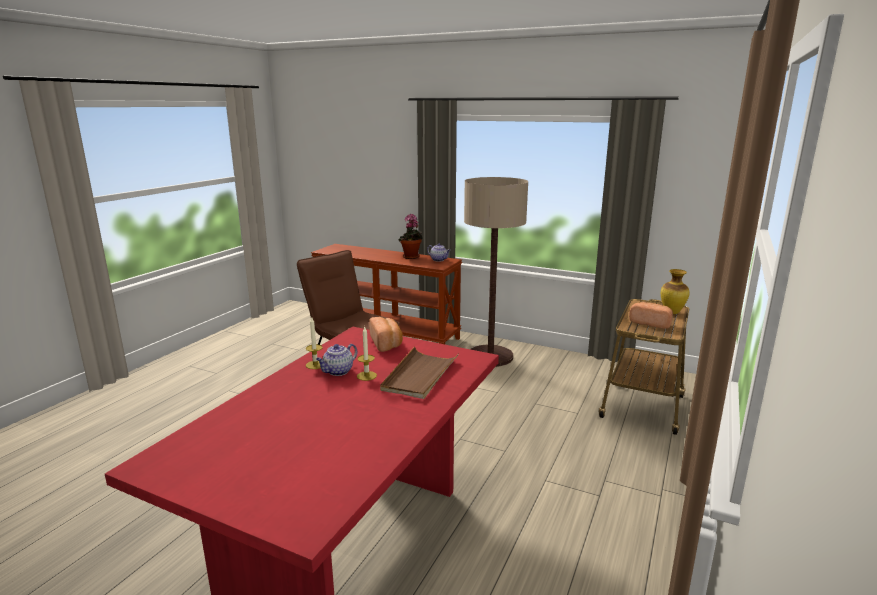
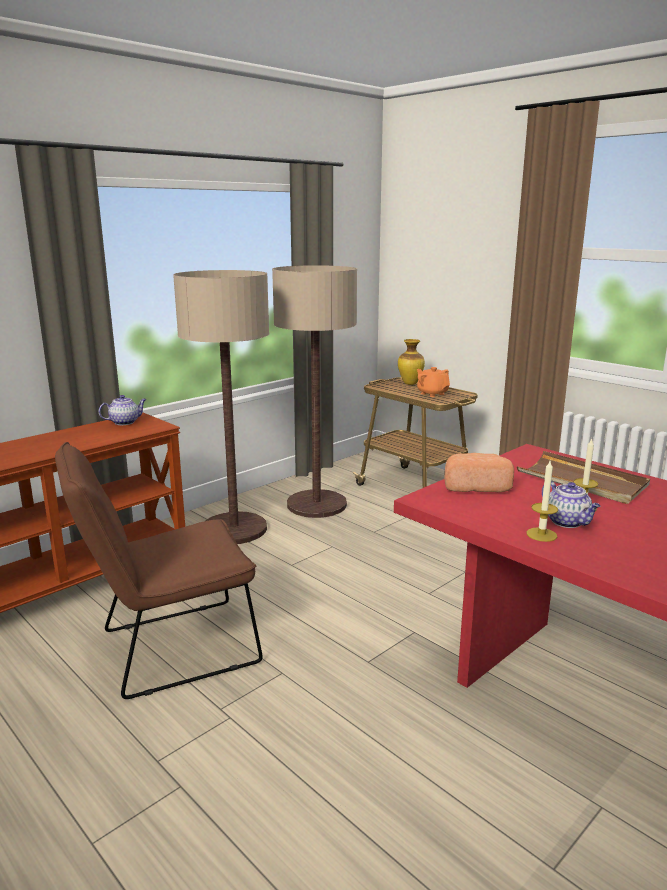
camera: 70 degrees left, 0 degrees up
(411, 257) = (79, 434): potted plant -> none
(556, 374) = (316, 505): none -> floor lamp
(651, 323) = (432, 393): bread -> orange teapot

